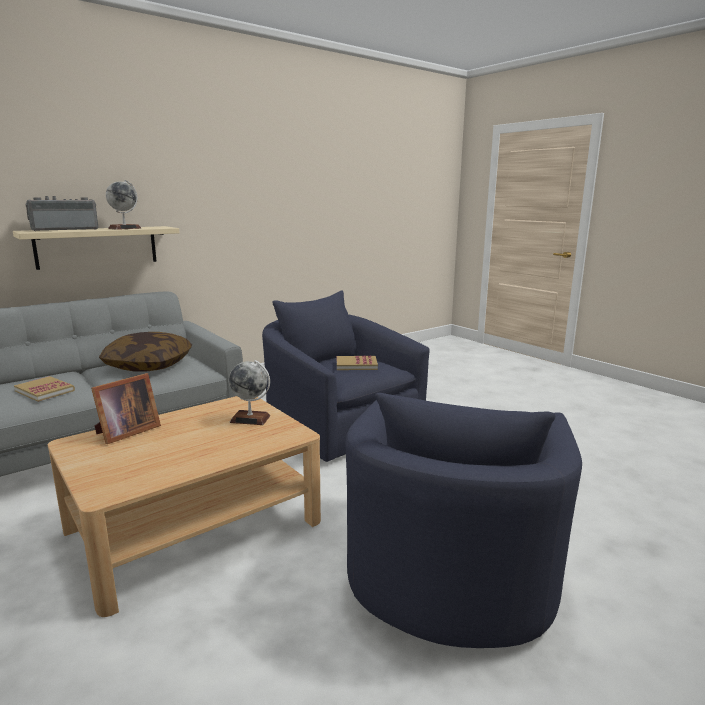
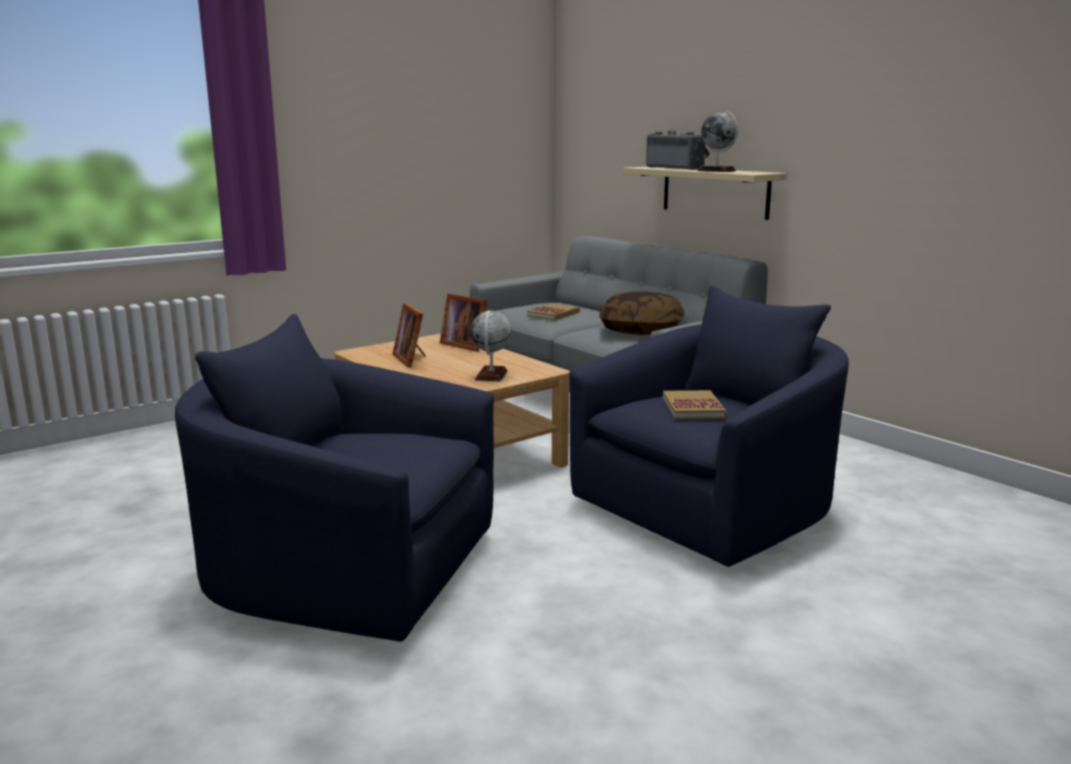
camera: 90 degrees right, 0 degrees up
(168, 456) = (412, 359): none -> picture frame

